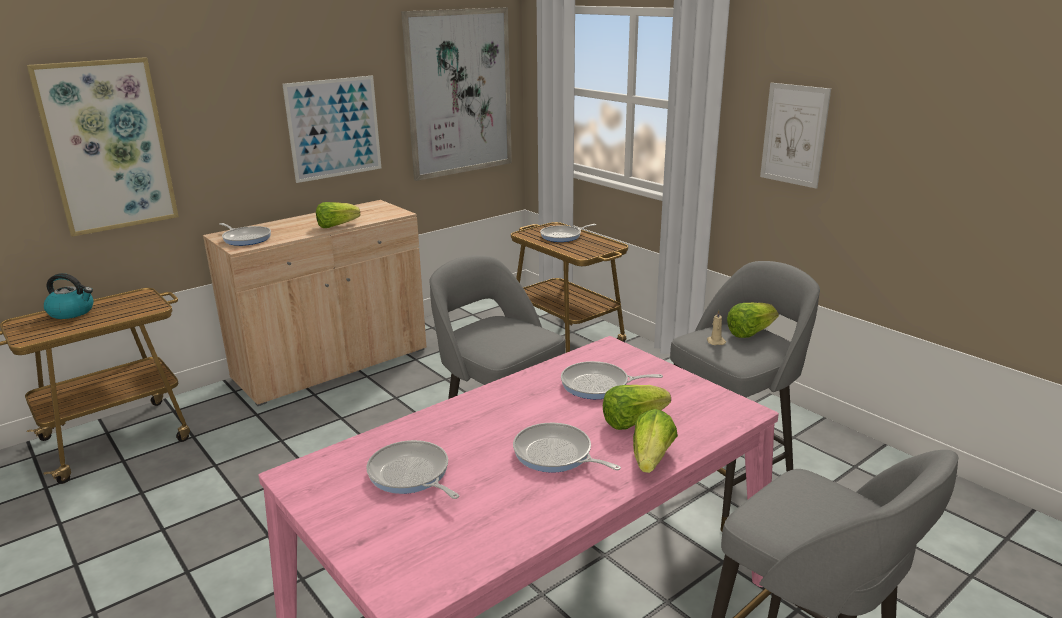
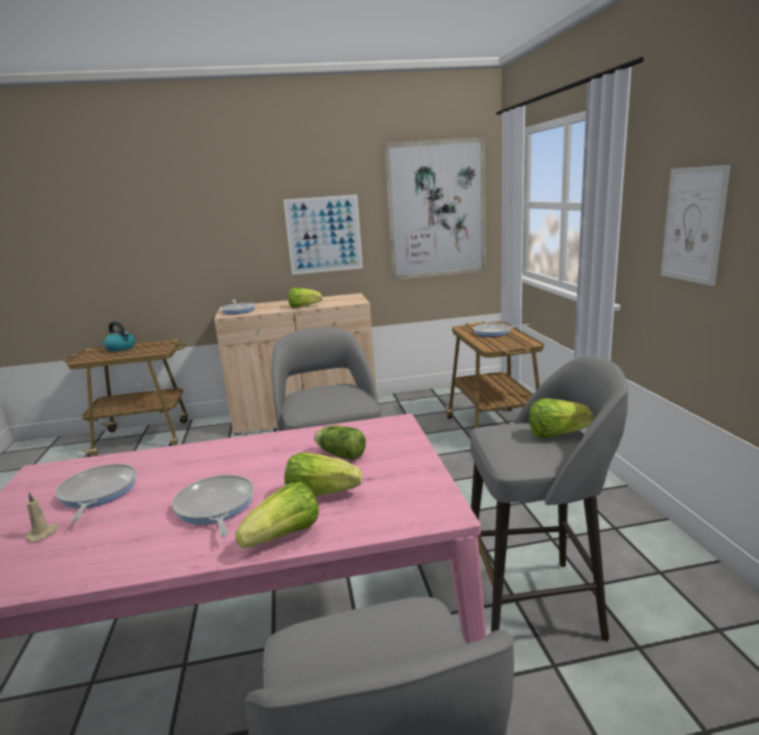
camera: 30 degrees right, 5 degrees down
(107, 146) = (158, 240): picture -> none
(598, 385) = (339, 454): frying pan -> lettuce
(715, 341) = (508, 436): beige candle -> beige candle (43, 534)

